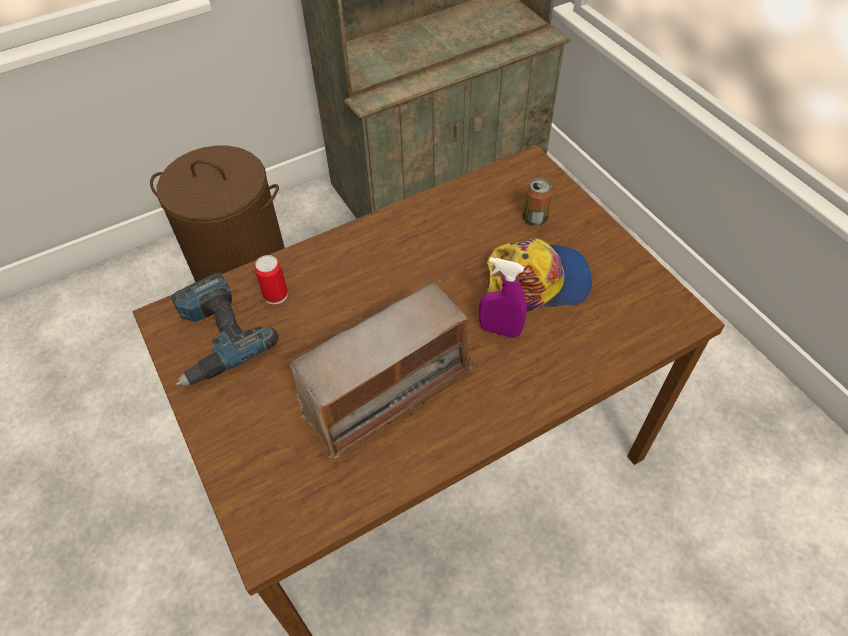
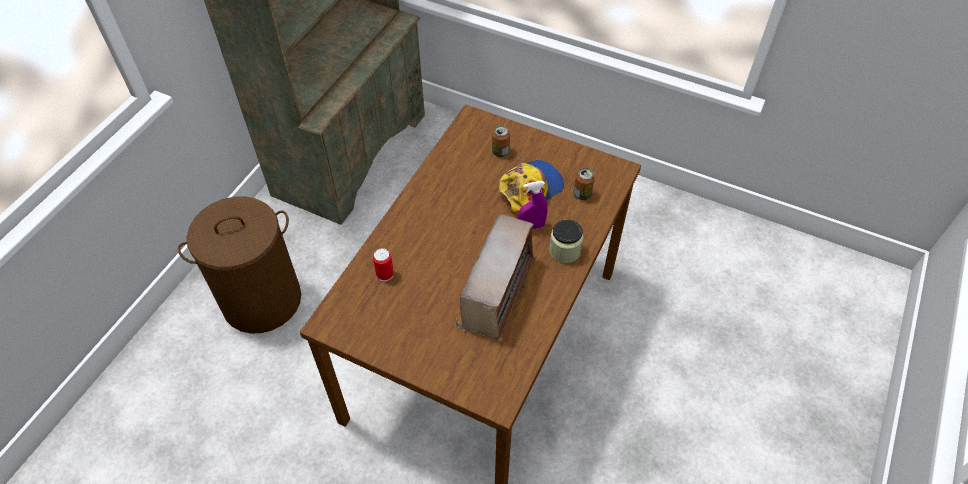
camera: 35 degrees left, 0 degrees up
(213, 337) = (369, 318): power drill -> none
(520, 386) = (564, 250): none -> jar
(604, 323) = (582, 194): none -> can

